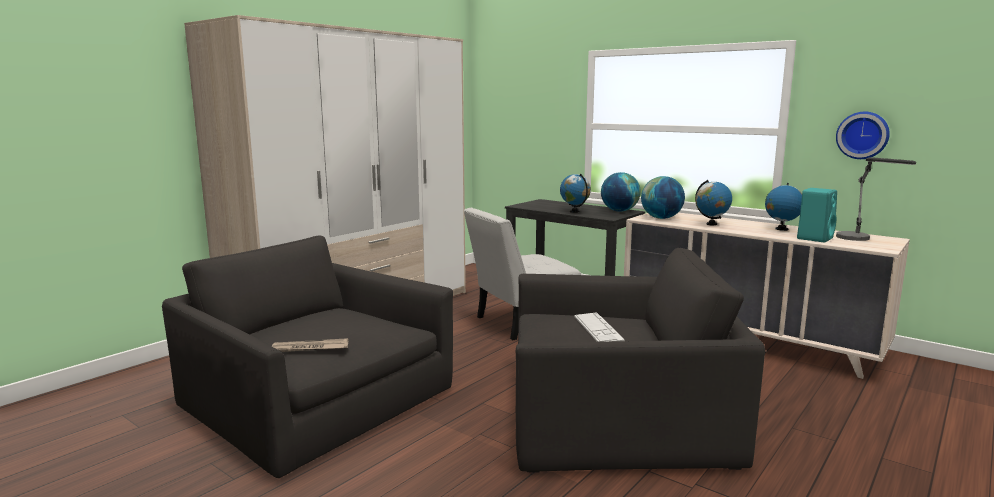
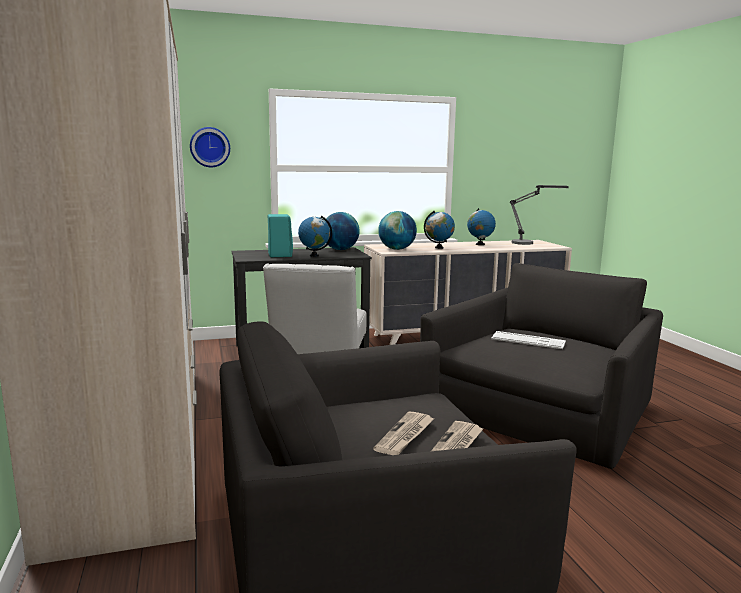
camera: 55 degrees left, 0 degrees up
(312, 333) = (405, 436): none -> newspaper
(814, 238) = (514, 246): turquoise speaker -> turquoise speaker (279, 255)
(862, 135) = (500, 171): wall clock -> wall clock (210, 147)

